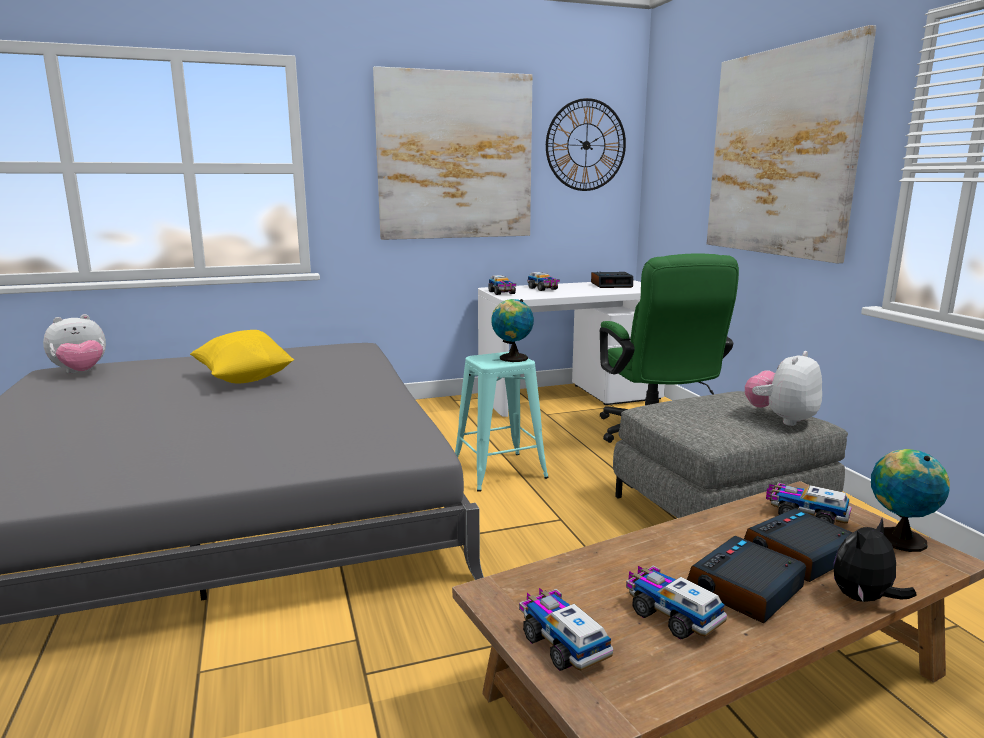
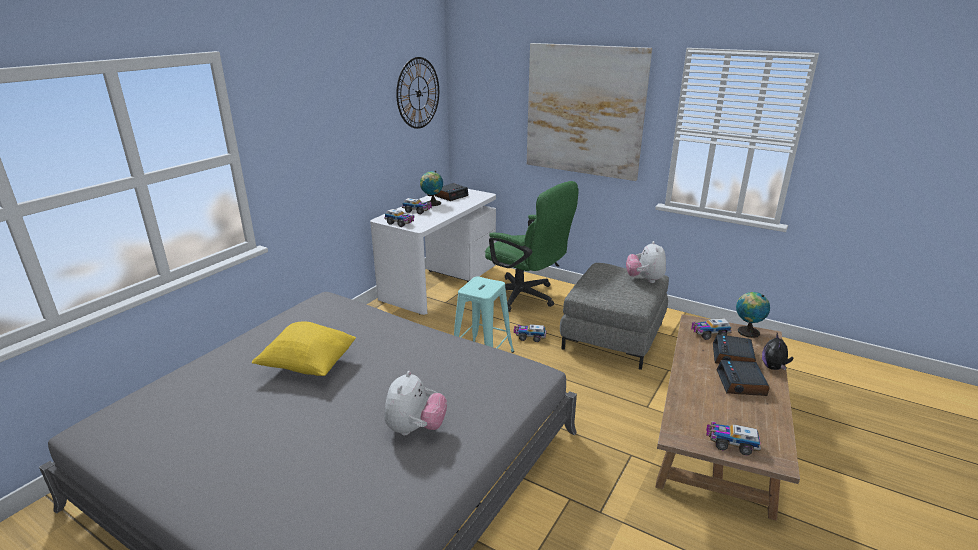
camera: 40 degrees left, 10 degrees up
(81, 373) = (129, 420): plush toy -> plush toy (415, 429)
(455, 156) = (344, 120): picture -> none
(511, 358) = (488, 283): globe -> globe (432, 203)
(671, 615) = (739, 409): toy truck -> toy truck (529, 337)

